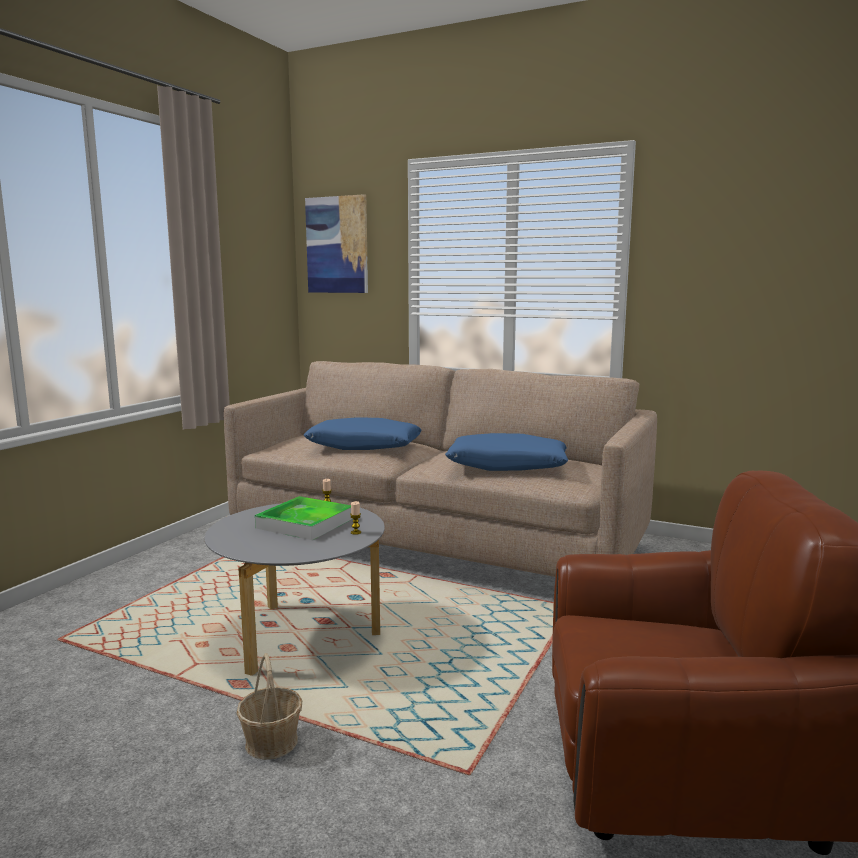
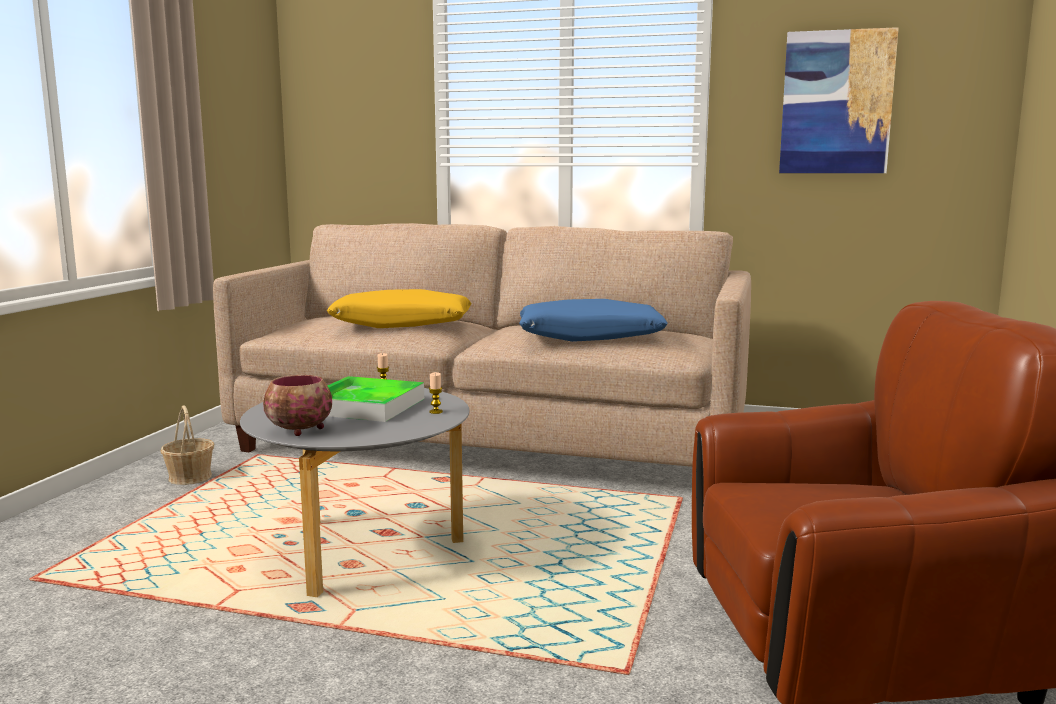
camera: 10 degrees left, 0 degrees up
(244, 545) = (299, 430): none -> bowl
(272, 742) = (372, 664): basket -> basket (190, 477)
(337, 245) = (339, 79): picture -> picture (836, 103)
(364, 446) = (402, 324): blue pillow -> yellow pillow

